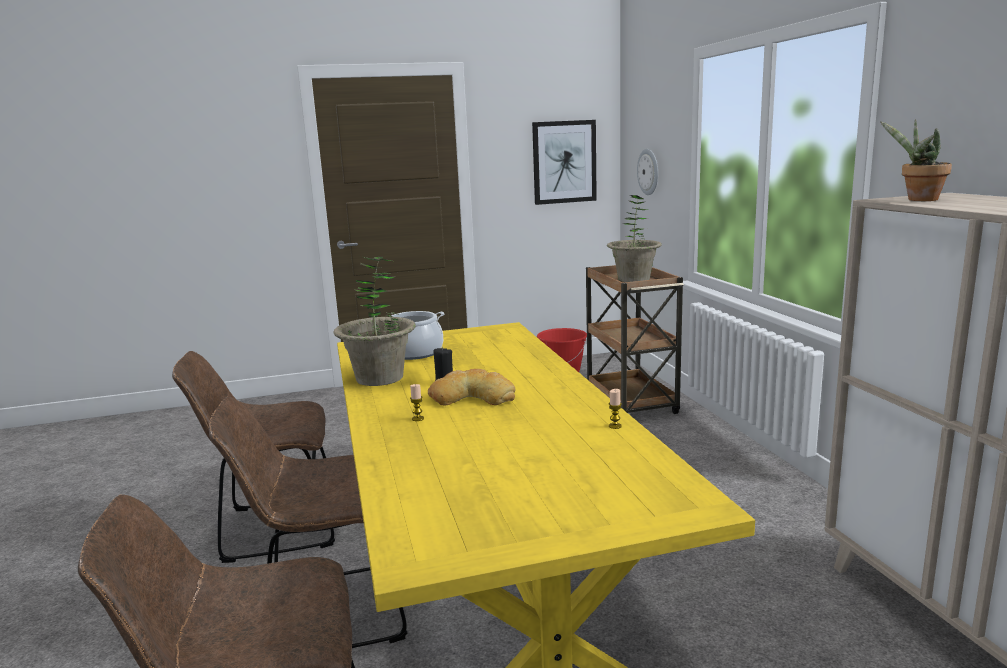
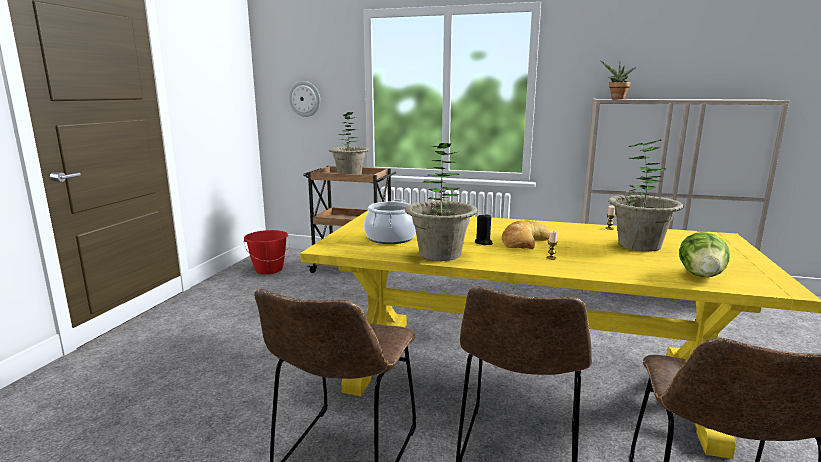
camera: 60 degrees left, 0 degrees up
(425, 502) = (701, 275): none -> lettuce
(540, 453) = (639, 245): none -> potted plant
(564, 162) = (226, 90): picture -> none

